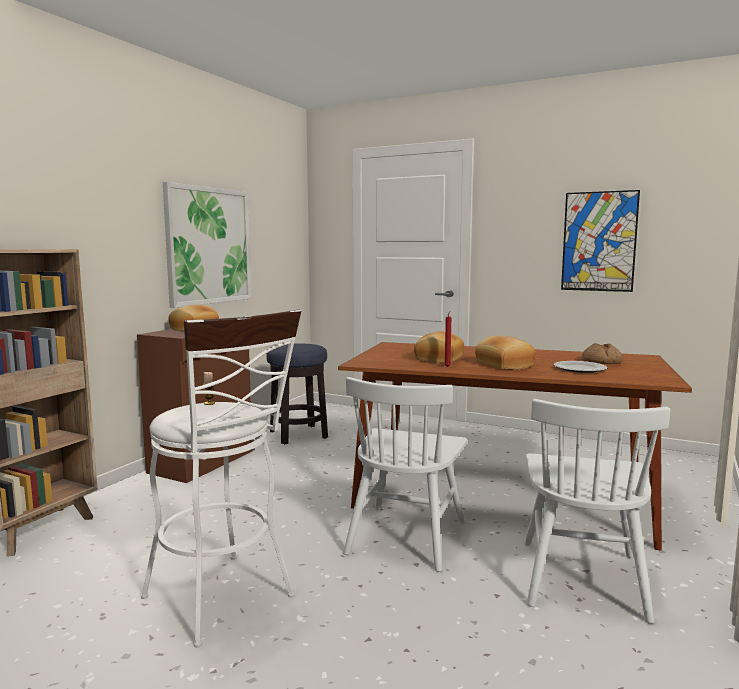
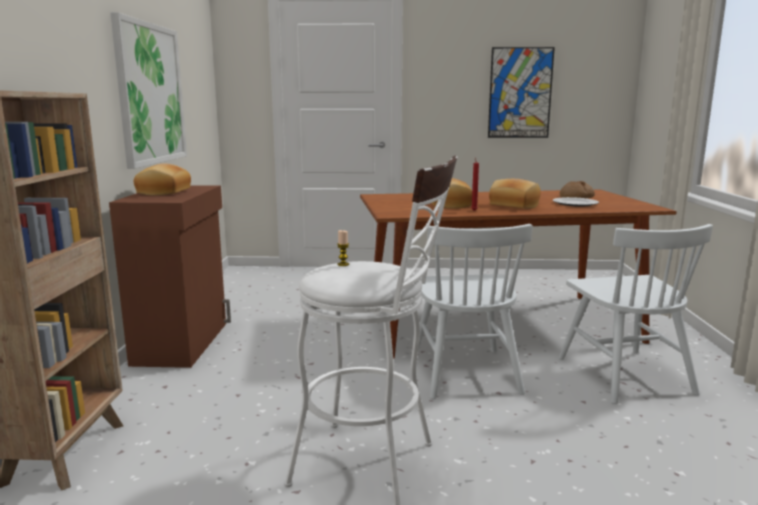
camera: 25 degrees left, 5 degrees up
(298, 435) = (256, 301): stool -> none

